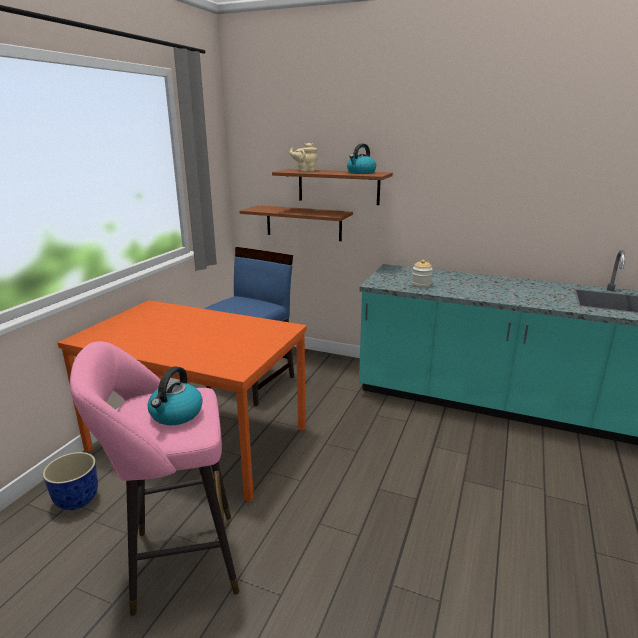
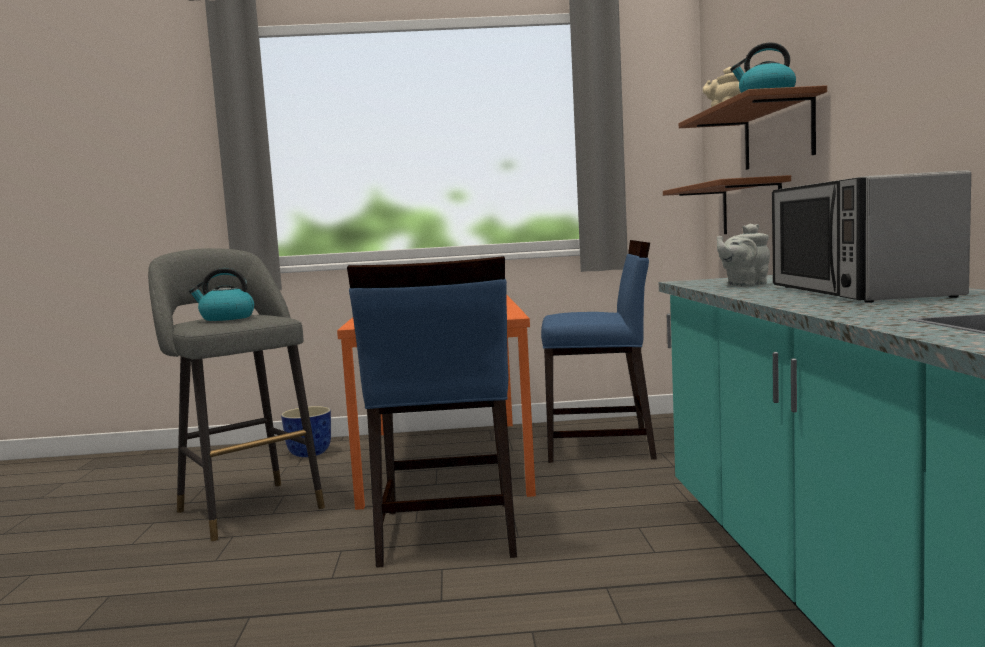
camera: 65 degrees right, 15 degrees down
(177, 562) = (246, 507): pink stool -> grey stool
(330, 473) = (446, 533): none -> blue chair
(421, 285) = (744, 285): jar -> grey teapot
(486, 285) = (857, 292): none -> microwave

